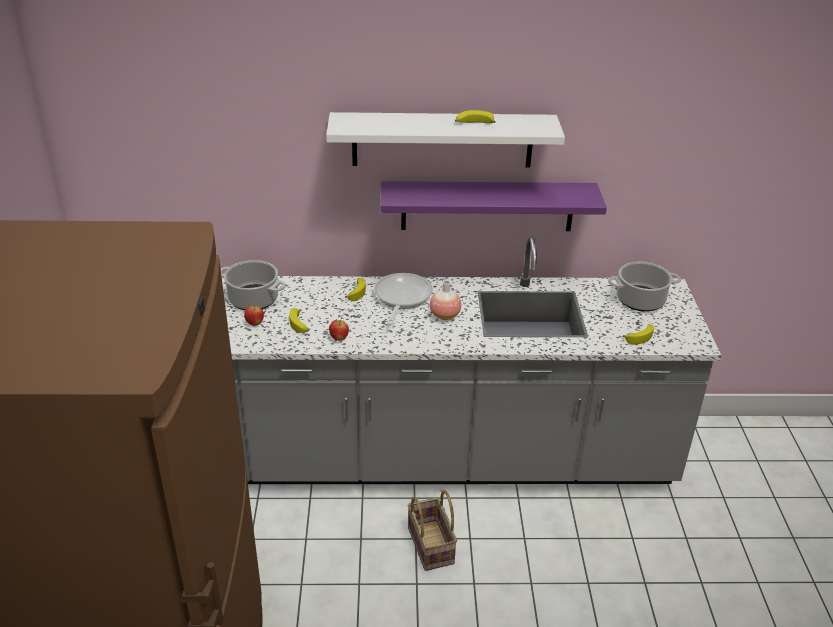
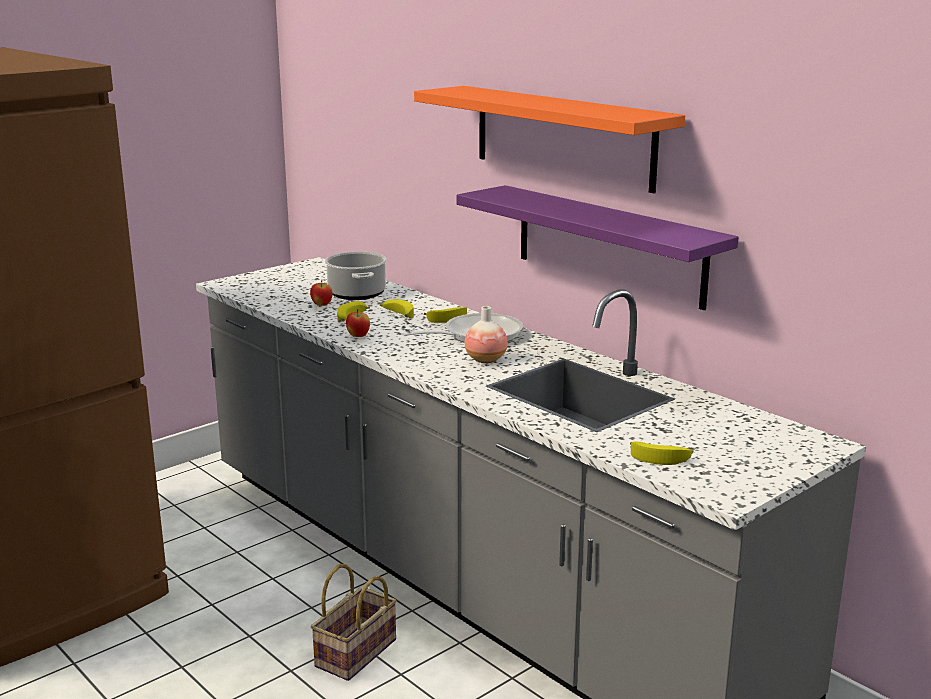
camera: 50 degrees right, 15 degrees down
(442, 140) = (562, 137): white shelf -> orange shelf
(473, 124) = (566, 105): banana -> banana (397, 314)
(639, 300) = (742, 435): cooking pot -> none

